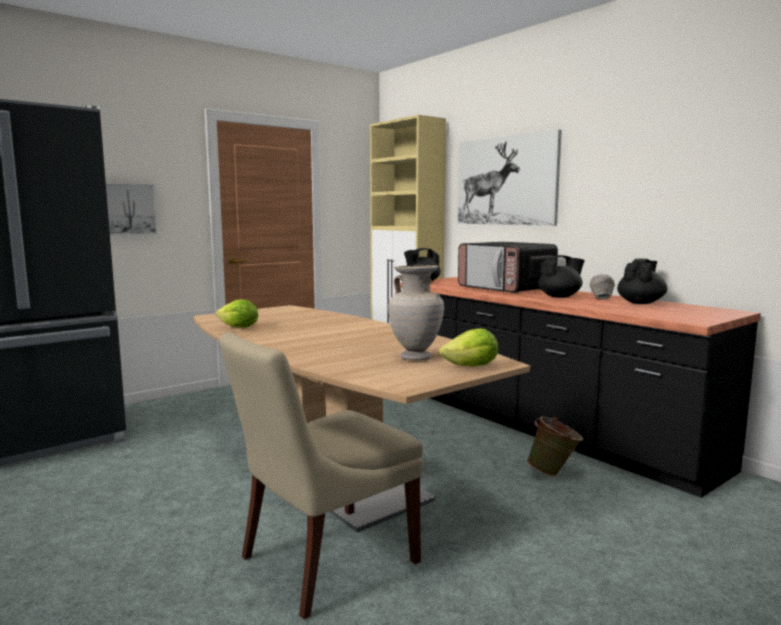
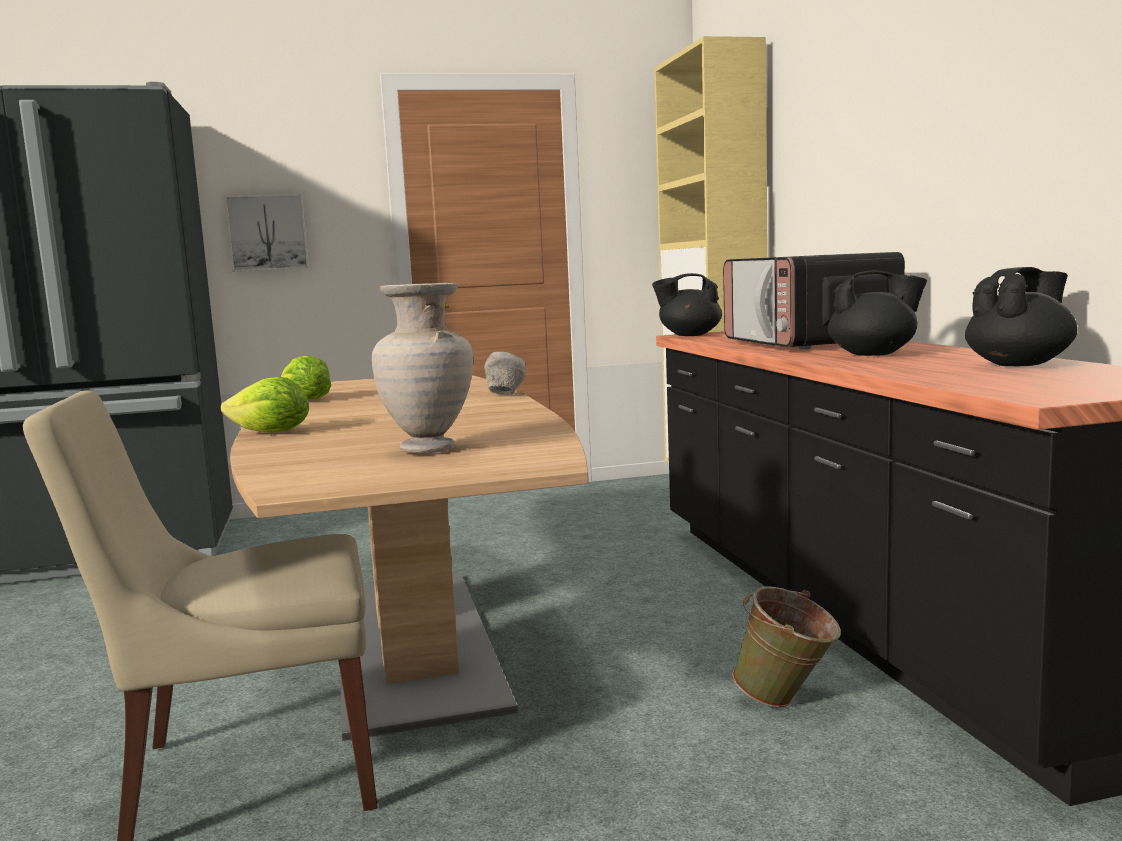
camera: 25 degrees right, 0 degrees up
(471, 367) = (477, 468): lettuce -> lettuce (271, 433)
(506, 181) = (846, 138): picture -> none
(601, 299) = (950, 358): grey bowl -> grey bowl (506, 395)

